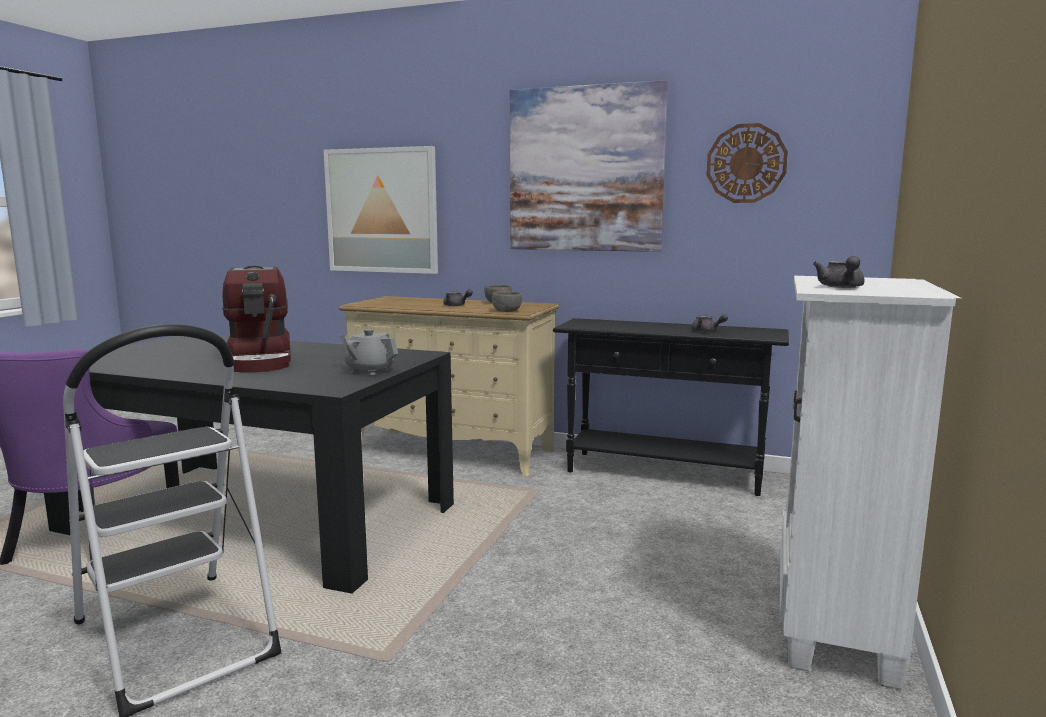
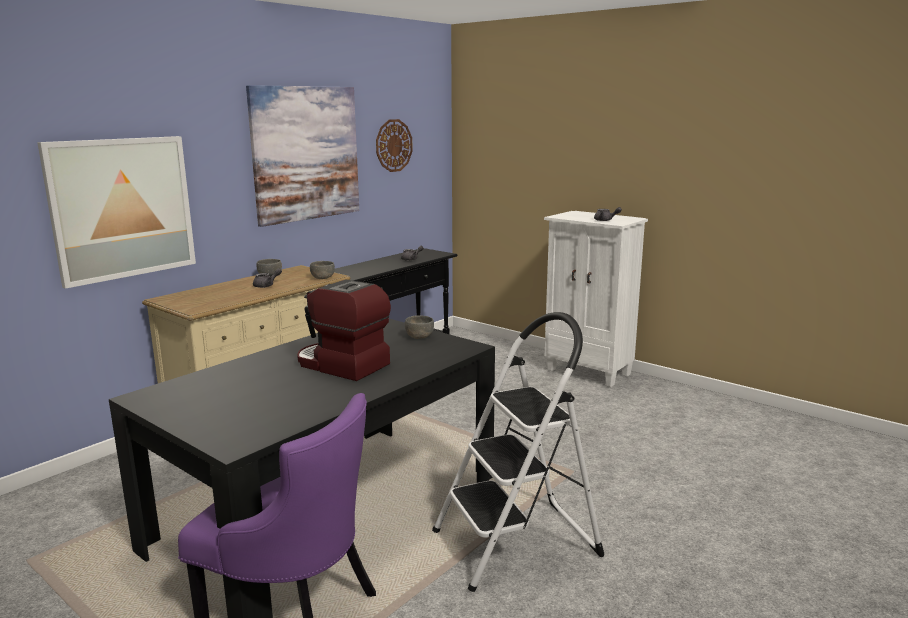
camera: 70 degrees left, 5 degrees up
(261, 361) = (341, 365): coffee machine -> coffee machine turned 150 degrees counterclockwise
(370, 370) = (419, 336): grey teapot -> grey bowl

